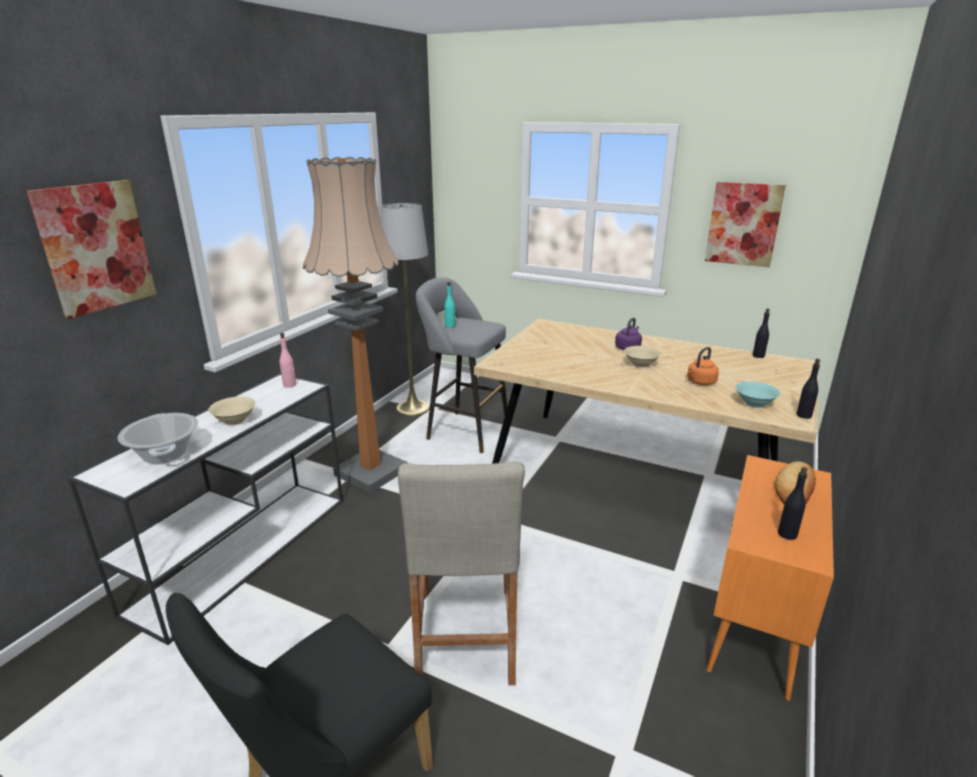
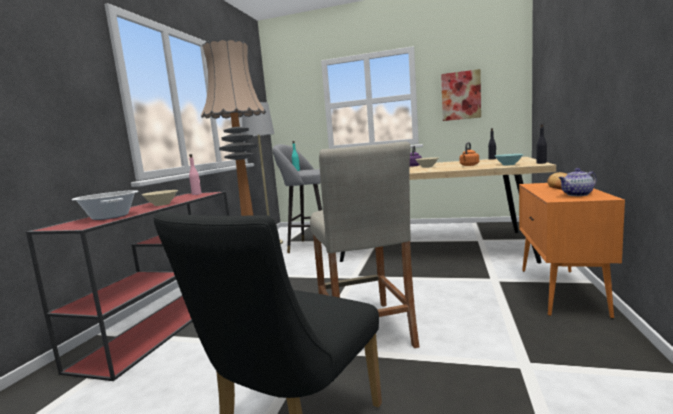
camera: 10 degrees left, 15 degrees down
(96, 247) = (56, 71): picture -> none
(245, 550) = (169, 320): white console table -> red console table
(787, 534) = (577, 194): black bottle -> teapot

